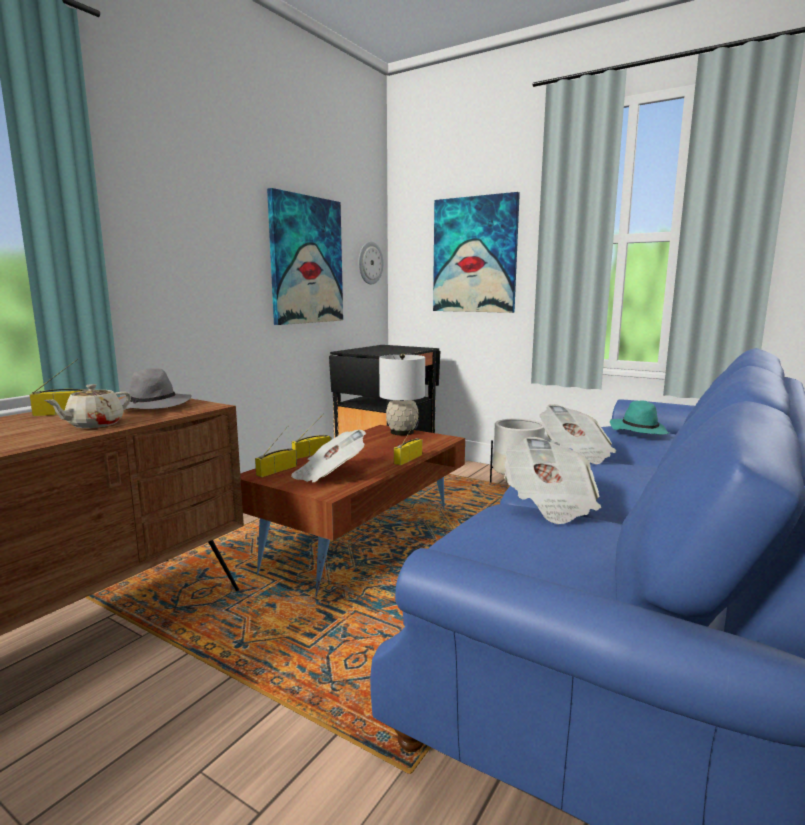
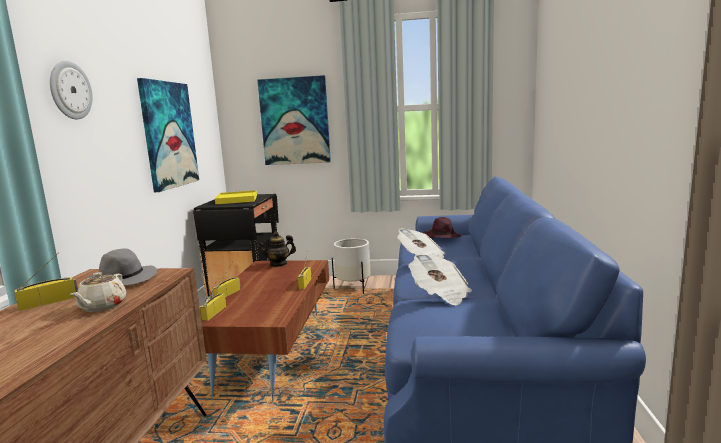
camera: 25 degrees left, 0 degrees up
(329, 475) = (260, 307): newspaper -> none
(369, 263) = (209, 130): wall clock -> wall clock (70, 90)
(386, 349) = (237, 199): none -> yellow tray
(402, 432) = (279, 264): white table lamp -> teapot
(638, 431) = (442, 236): turquoise hat -> purple hat

